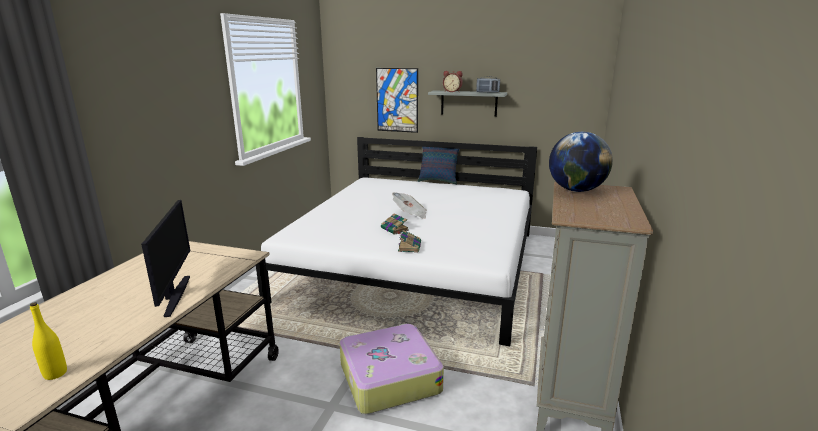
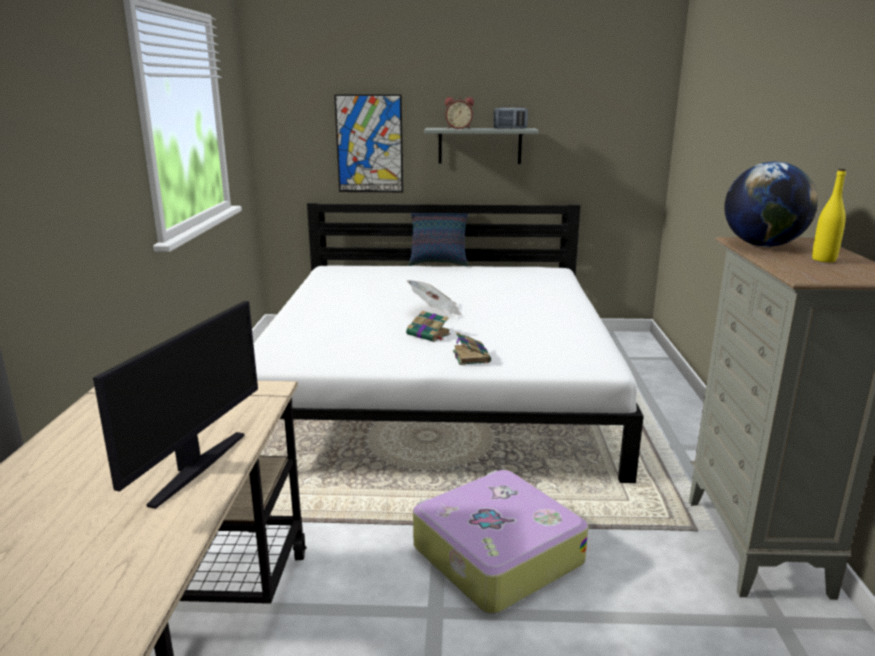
camera: 15 degrees left, 0 degrees up
(55, 374) = (83, 632): yellow bottle -> yellow bottle (823, 260)
(175, 295) = (196, 467): monitor -> monitor turned 45 degrees clockwise

